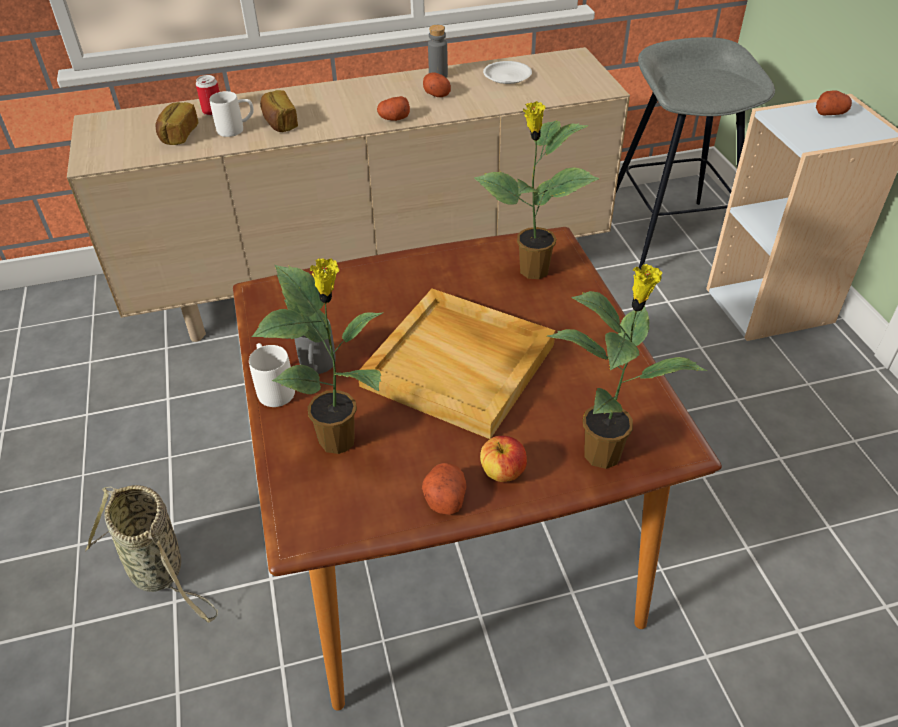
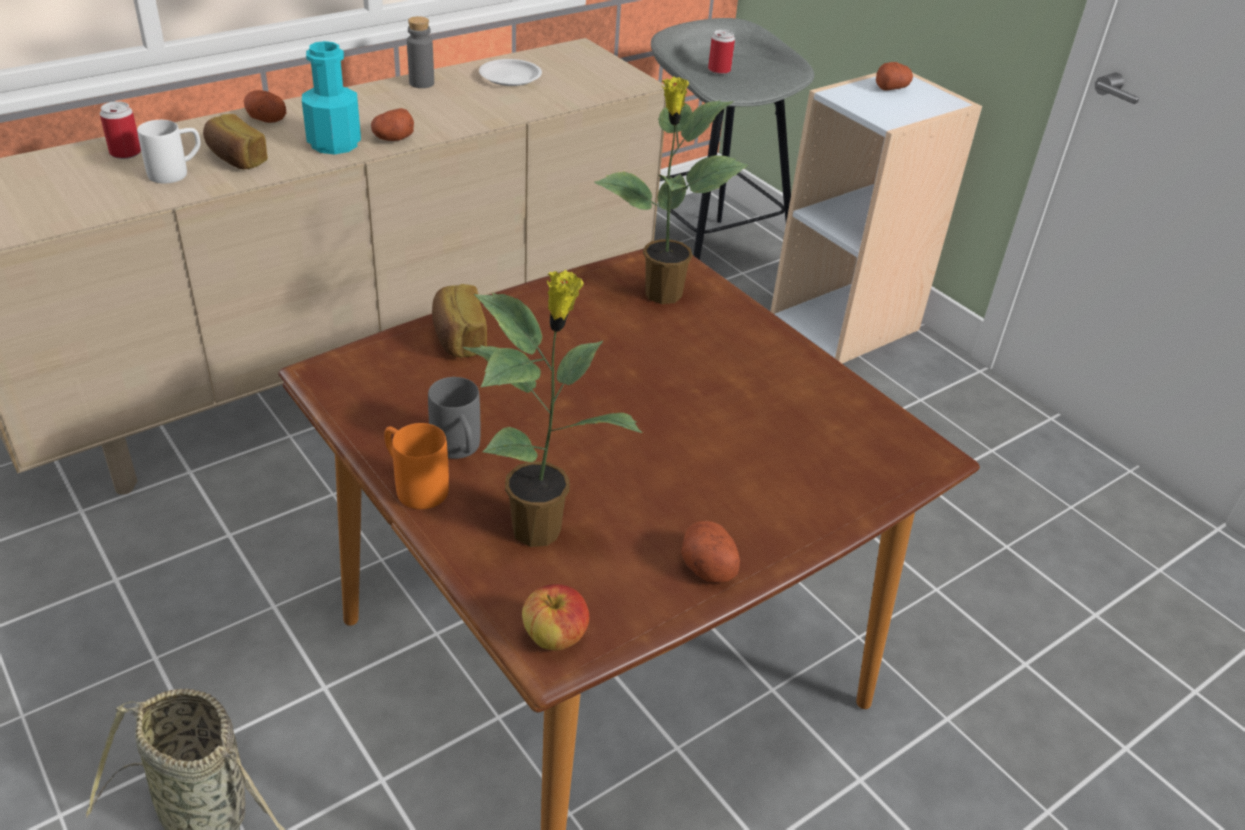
camera: 25 degrees left, 5 degrees down
(178, 135) = (90, 188): bread -> bread (458, 338)
(273, 388) = (414, 486): white mug -> orange mug
(351, 118) = (334, 143): none -> turquoise bottle
(435, 93) = (431, 104): potato -> potato (265, 118)
(460, 364) = (638, 413): beige tray -> none
(502, 473) = (757, 523): apple -> apple (555, 638)
(604, 453) = (856, 476): potted plant -> none
(692, 82) = (719, 70): none -> can

